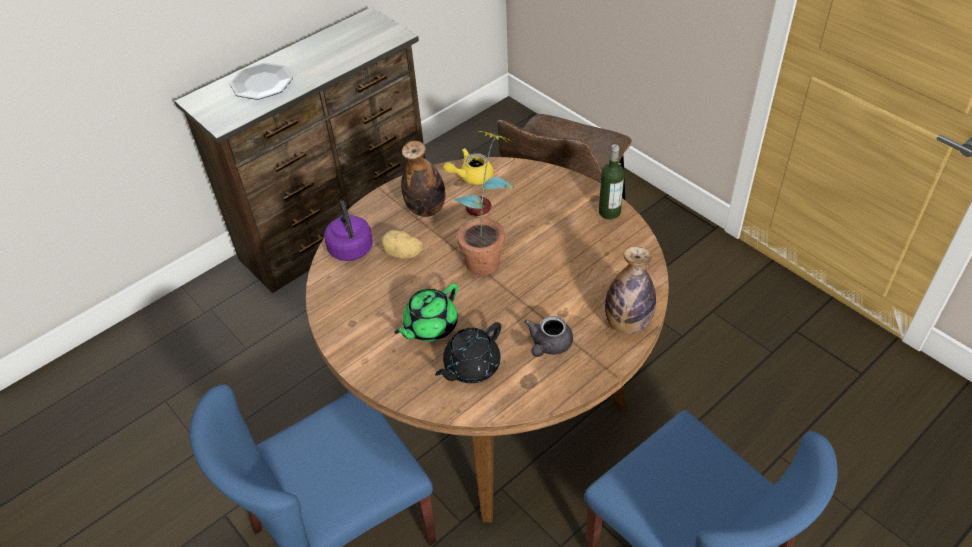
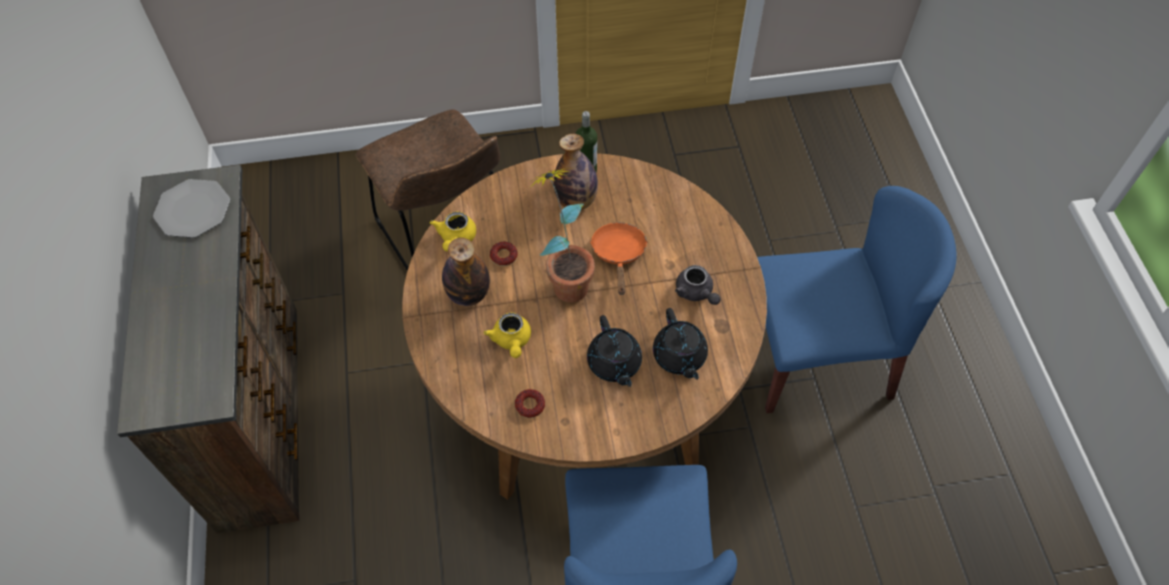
camera: 60 degrees left, 10 degrees up
(262, 83) = (176, 334): plate -> plate (193, 210)
(350, 247) = (466, 378): purple kettle -> none
(351, 295) = (530, 405): none -> donut
(403, 254) = (511, 341): potato -> yellow teapot
(430, 326) = (614, 363): green teapot -> black teapot
(542, 275) = (619, 254): none -> orange frying pan
(627, 324) = (712, 231): bottle -> bottle (576, 201)

